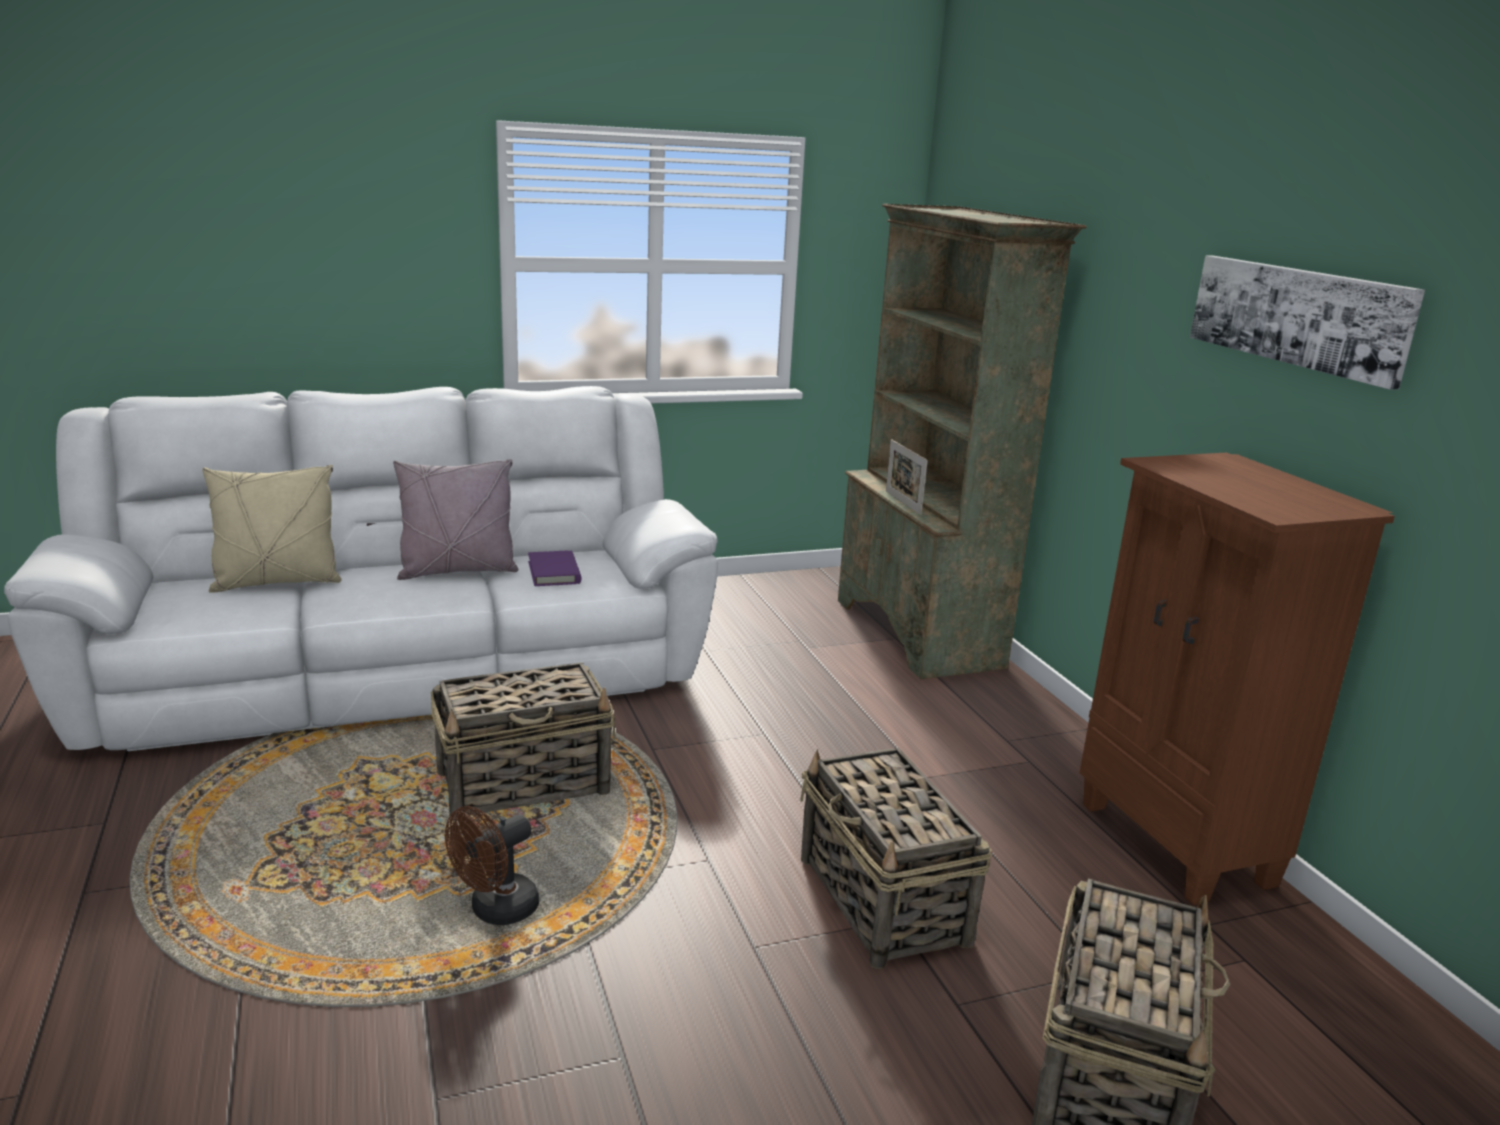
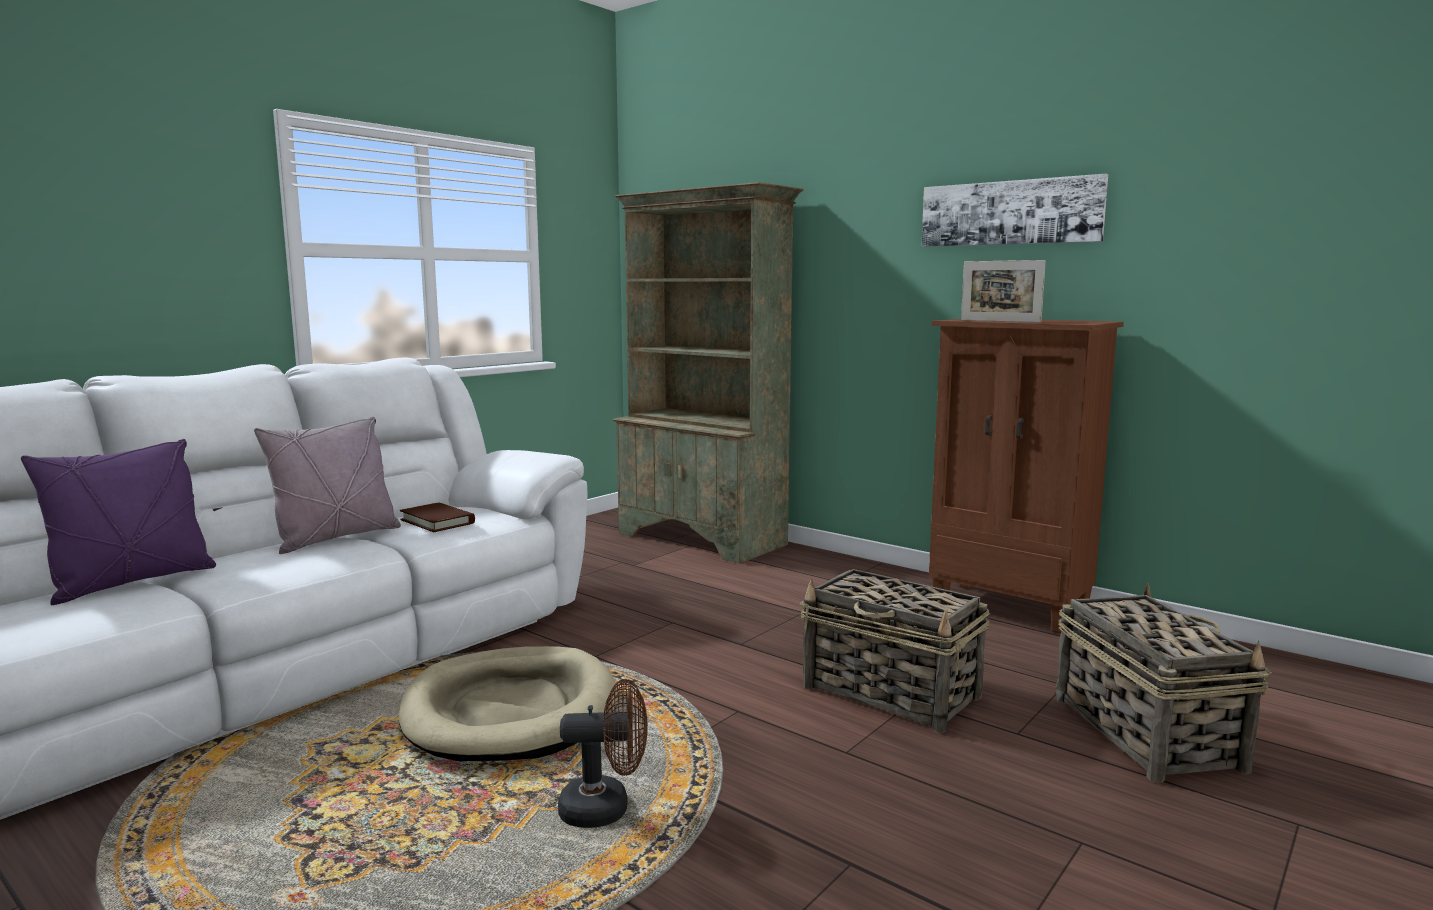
camera: 30 degrees left, 10 degrees down
(277, 583) = (132, 583): beige pillow -> purple pillow
(496, 911) = (606, 808): brown fan -> brown fan turned 105 degrees counterclockwise
(525, 783) = (511, 711): basket -> beige dog bed
(554, 572) = (437, 521): purple book -> brown book
(903, 502) = (687, 426): picture frame -> picture frame (1000, 321)

